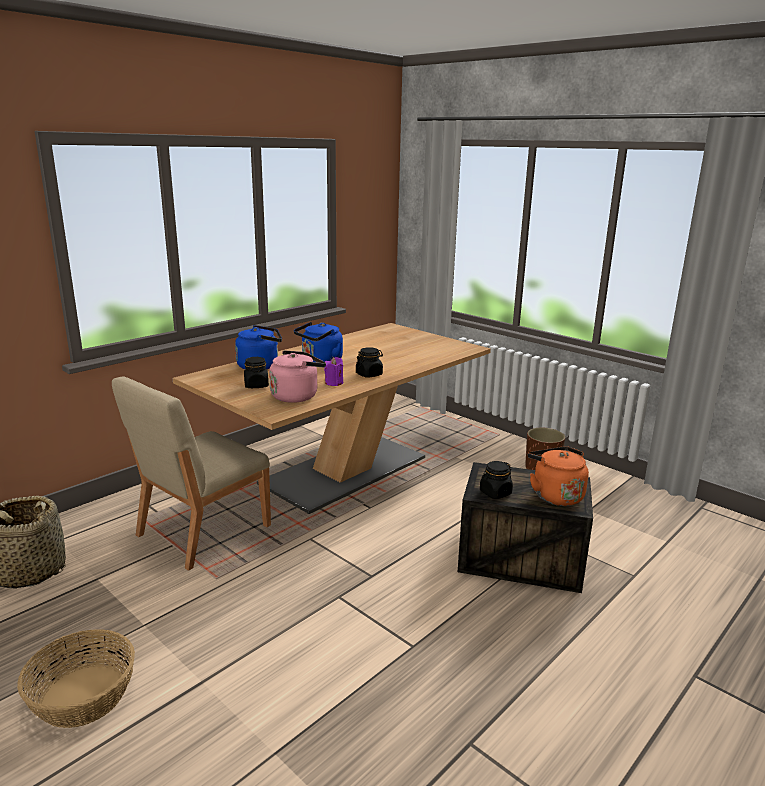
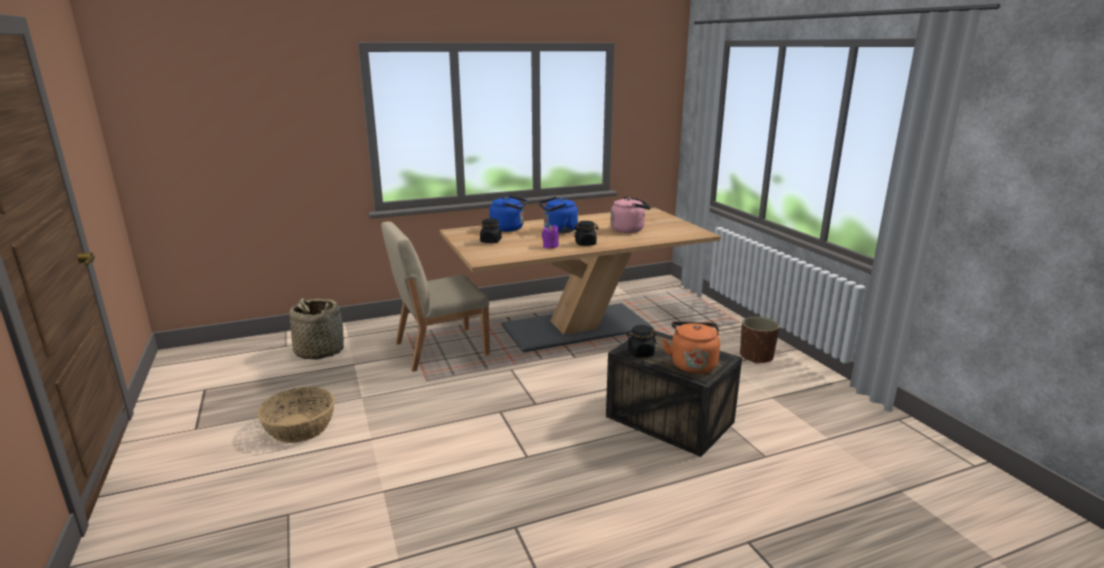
camera: 25 degrees right, 0 degrees up
(297, 396) = (511, 252): pink kettle -> pink kettle (629, 229)

